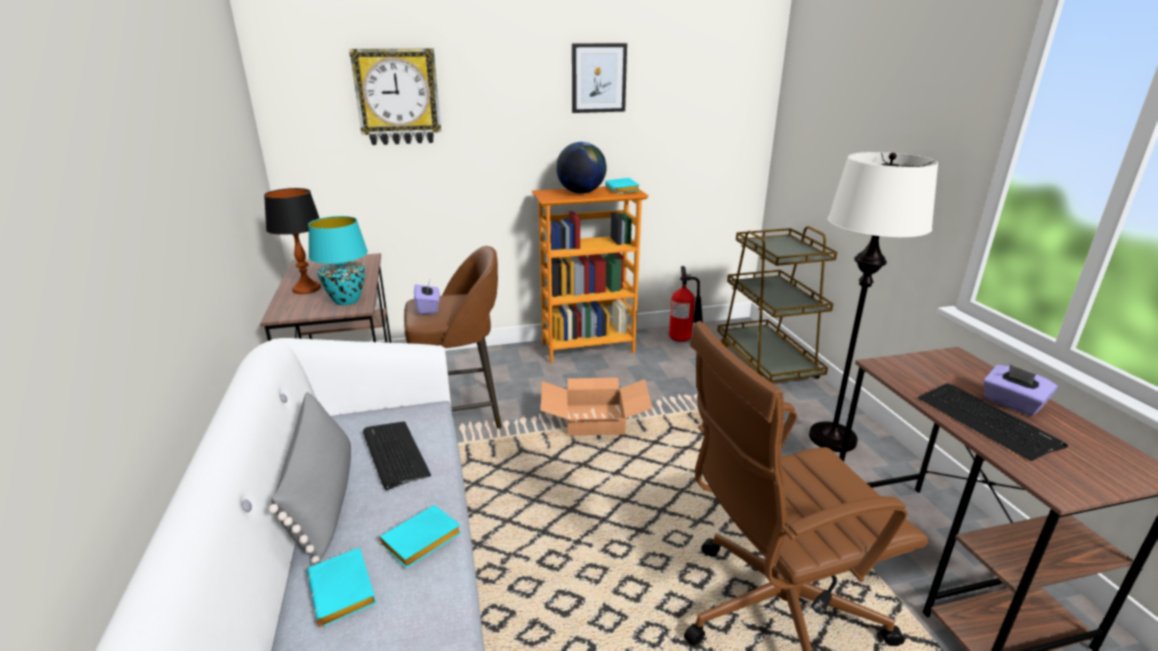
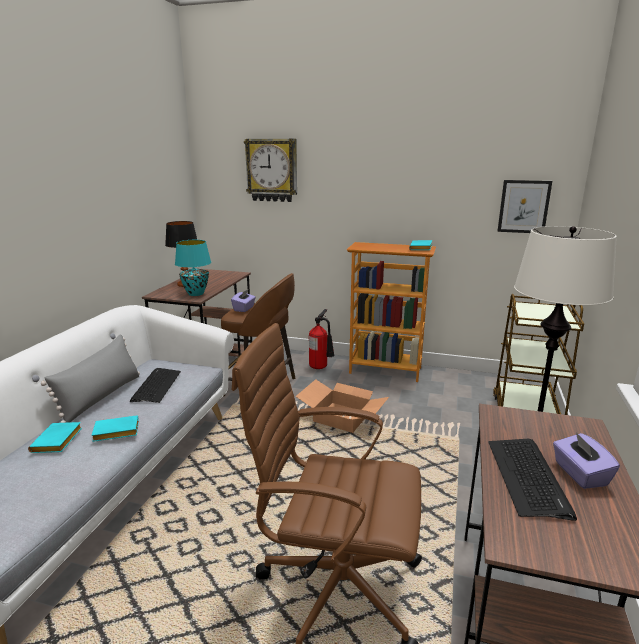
camera: 30 degrees right, 5 degrees down
(581, 192) = (386, 247): globe -> none
(598, 78) = (413, 161): picture -> picture (523, 206)
(683, 338) = (468, 381): fire extinguisher -> fire extinguisher (321, 367)

